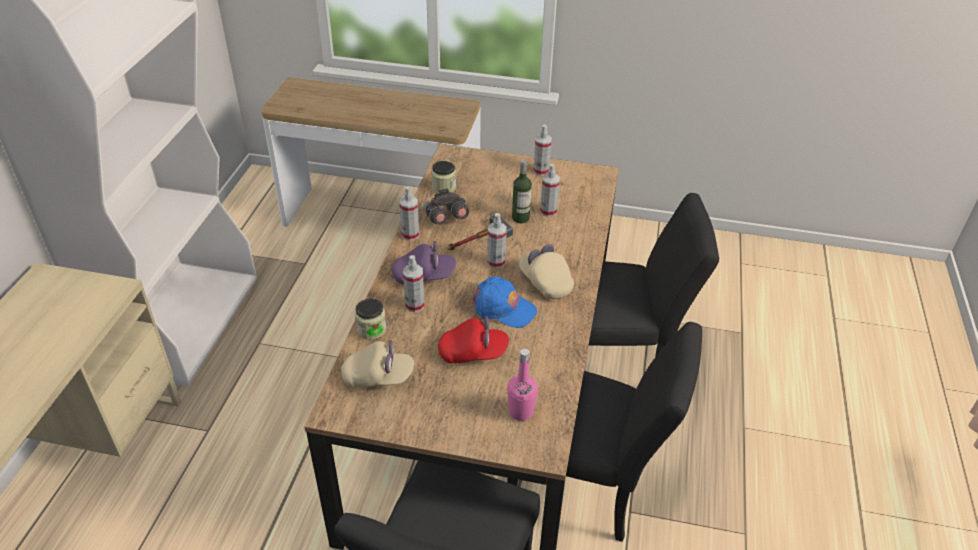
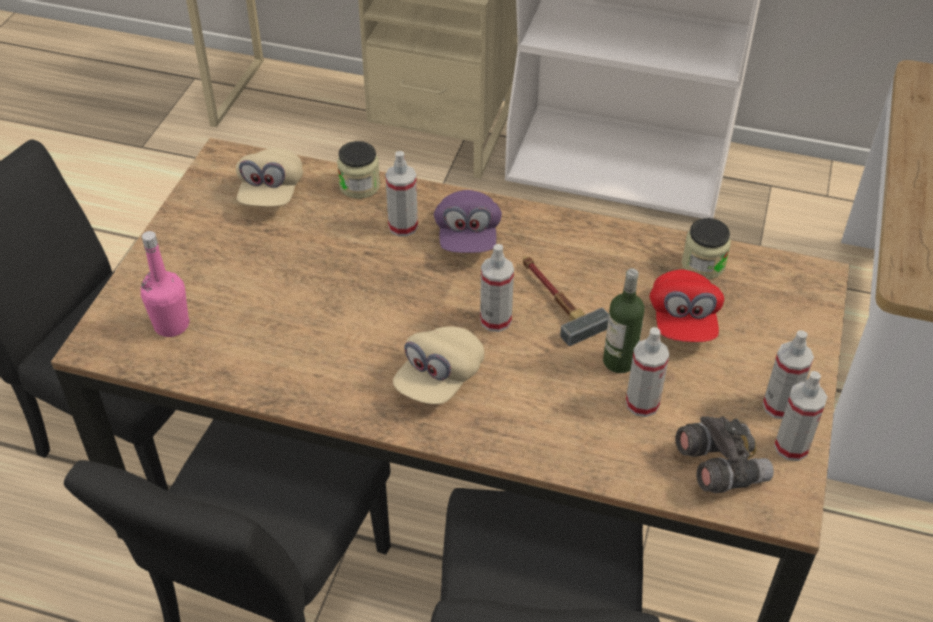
camera: 95 degrees right, 5 degrees up
(410, 235) = (568, 223): spray bottle -> spray bottle (791, 447)
(445, 218) = (614, 263): grey binoculars -> grey binoculars (719, 467)
(473, 353) = (294, 283): red cap -> red cap (683, 321)
(503, 308) = (383, 321): blue cap -> none
(545, 282) = (439, 379): beige cap -> beige cap turned 150 degrees clockwise

